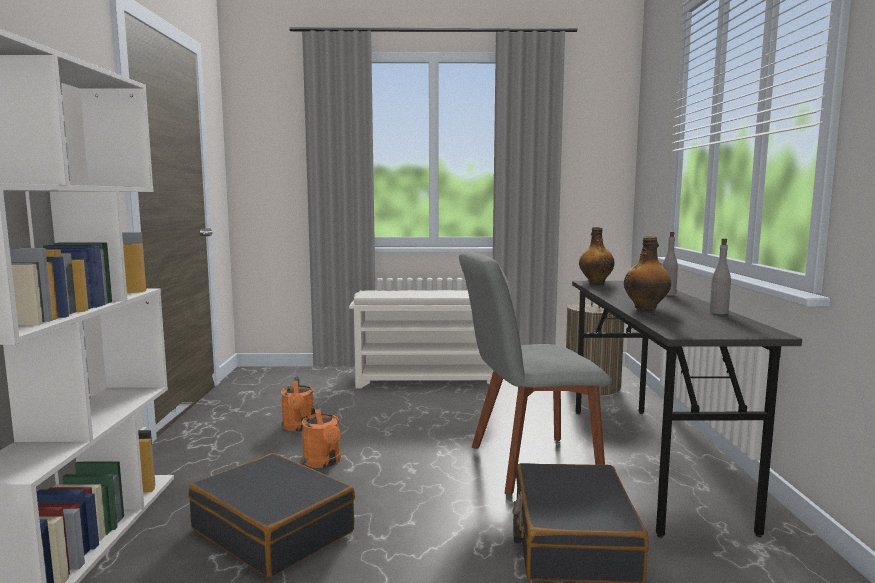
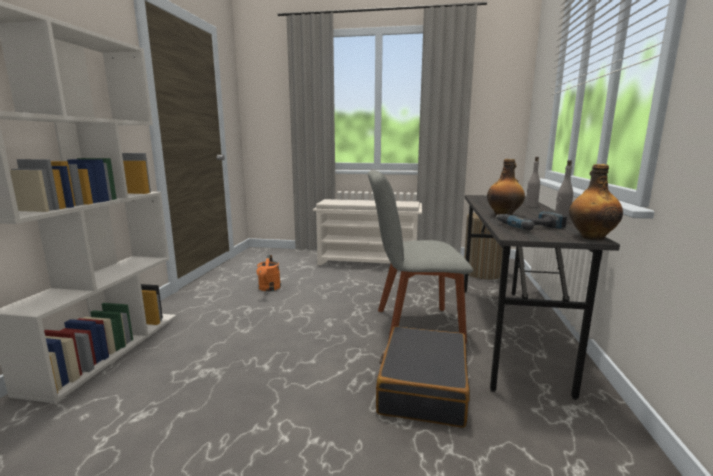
camera: 10 degrees right, 5 degrees up
(273, 530) = (220, 358): black suitcase -> none
(324, 462) = (274, 314): orange watering can -> none
(596, 282) = (482, 196): bottle -> bottle (591, 237)
(688, 321) = (529, 226): none -> power drill

